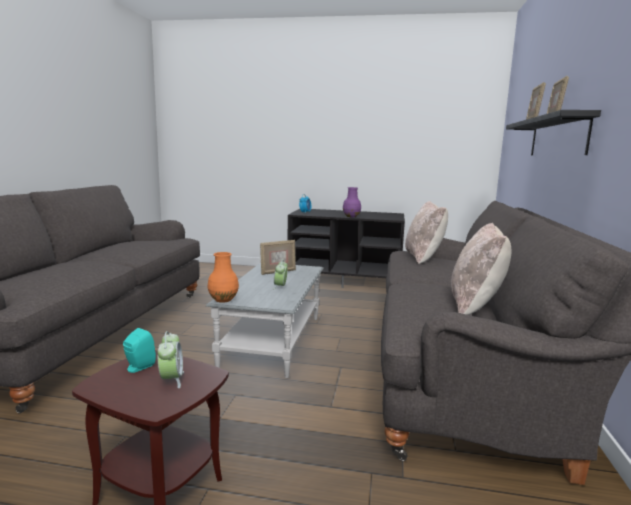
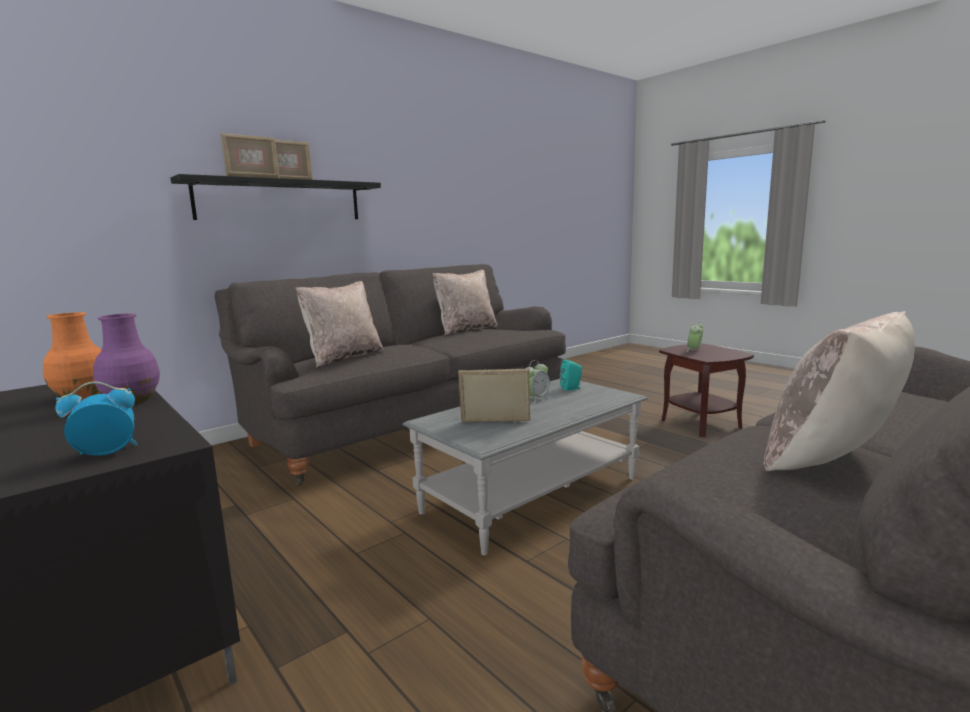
camera: 140 degrees left, 0 degrees up
(115, 247) = (832, 460): none -> beige pillow
(138, 367) = (715, 356): turquoise speaker -> turquoise speaker (572, 388)
(223, 300) = (623, 395): orange vase -> orange vase (82, 396)

